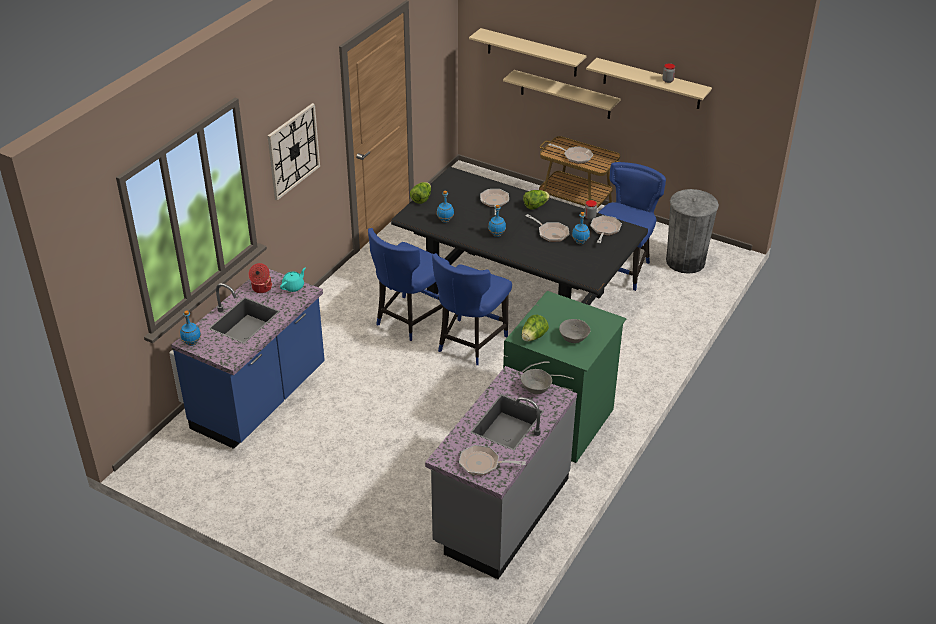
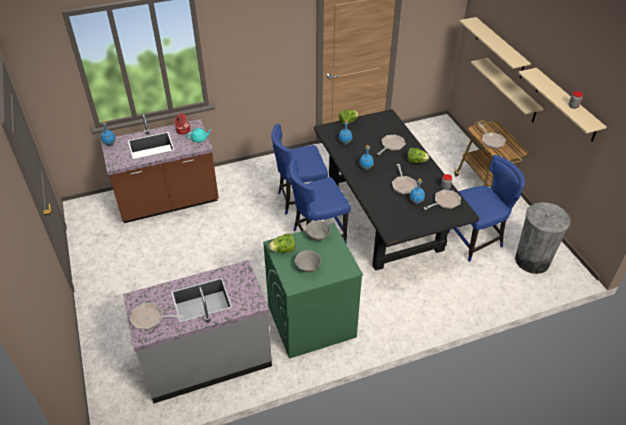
camera: 40 degrees right, 5 degrees up
(260, 399) = (168, 203): blue counter -> brown counter
(293, 151) = (254, 49): wall clock -> none
(483, 464) = (150, 318): frying pan -> frying pan turned 45 degrees counterclockwise
(536, 389) = (247, 288): grey bowl -> grey bowl (318, 236)

